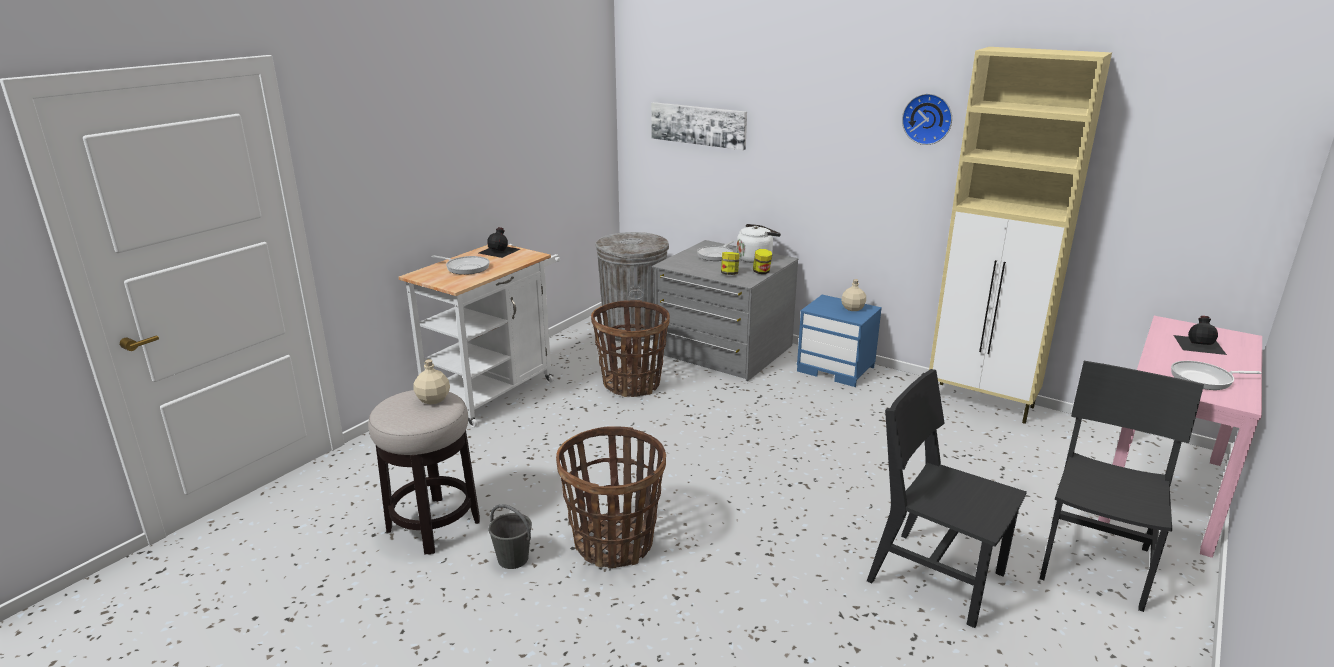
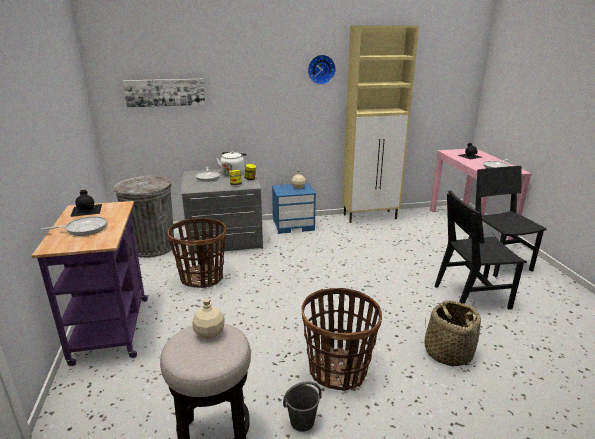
camera: 45 degrees left, 0 degrees up
(496, 391) = (112, 325): white cart -> purple cart
(767, 607) = (448, 352): none -> basket

